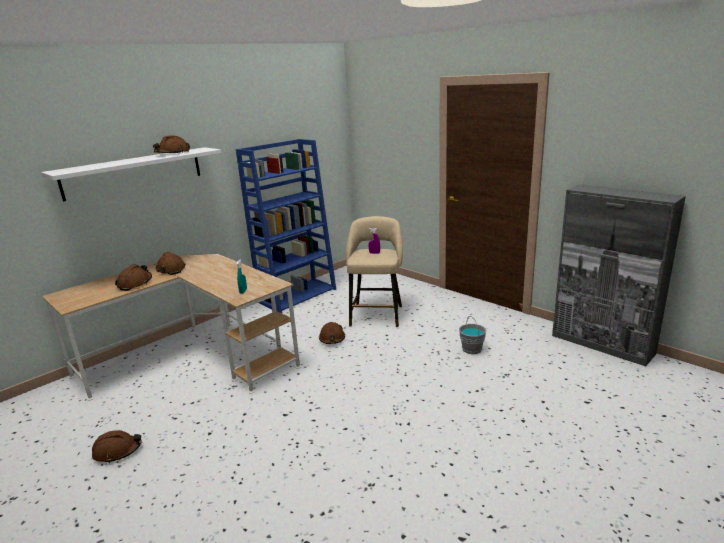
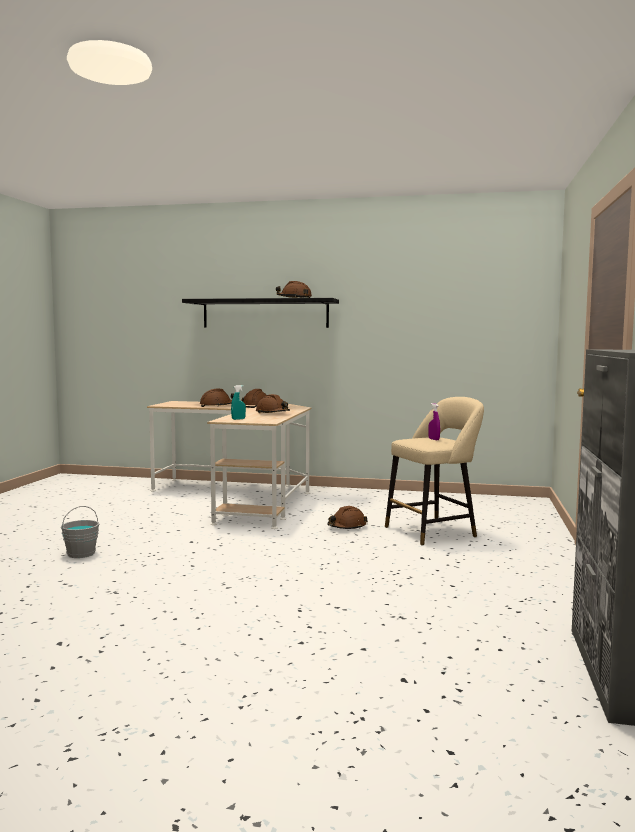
camera: 55 degrees right, 15 degrees down
(117, 451) = (98, 512): brown hard hat -> brown hard hat (273, 413)
(134, 172) = (265, 313): white shelf -> black shelf
(298, 295) = (412, 497): blue bookcase -> none
(472, 349) = (435, 588): grey bucket -> grey bucket (81, 554)

